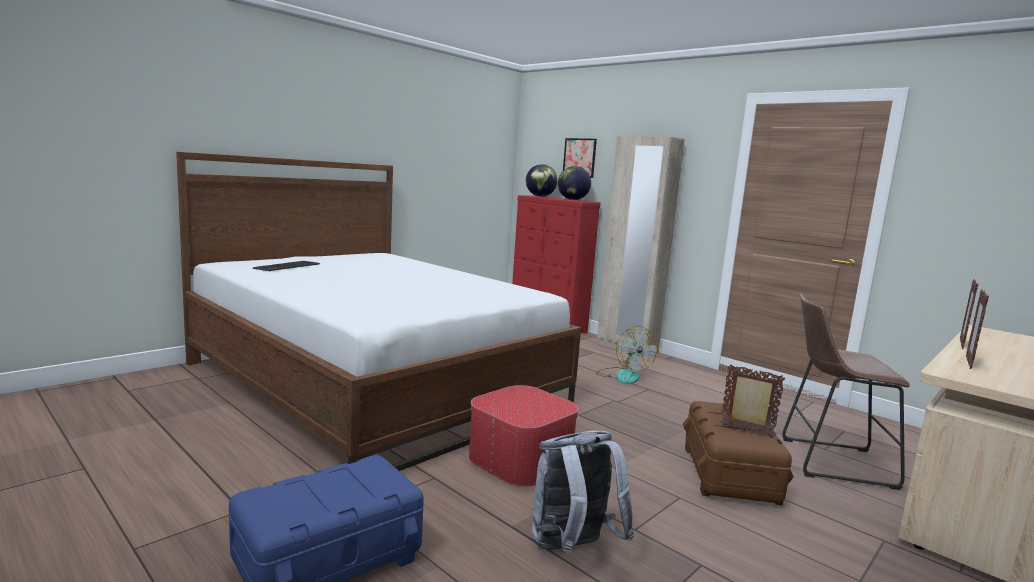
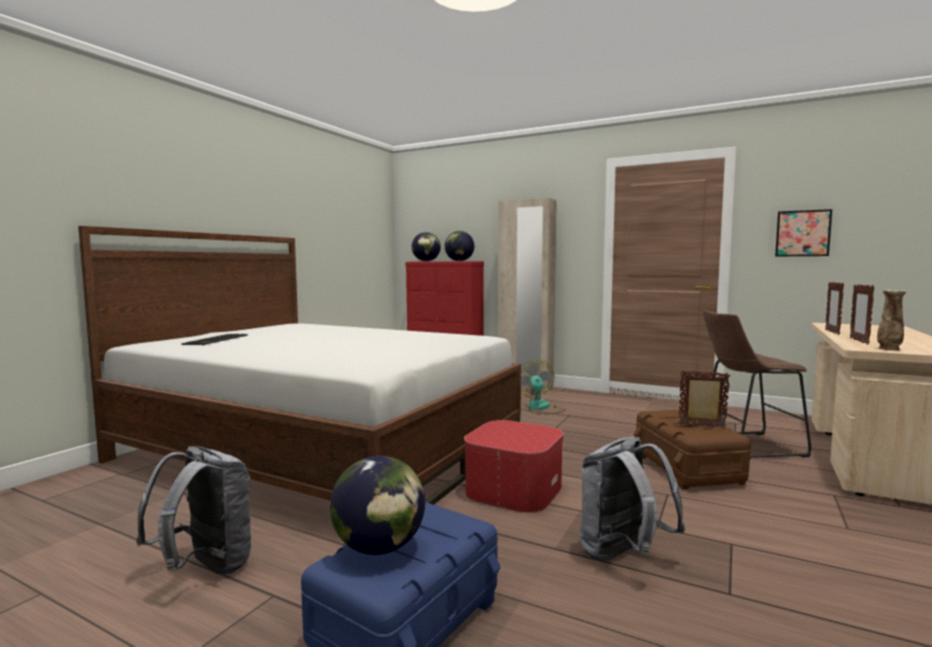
camera: 15 degrees left, 5 degrees down
(206, 475) = (206, 568): none -> grey backpack
(303, 490) = (379, 548): none -> globe
(579, 157) = (458, 224): picture -> picture (802, 233)
(623, 375) = (540, 408): fan -> fan turned 150 degrees counterclockwise
(985, 380) = (889, 349): none -> vase

